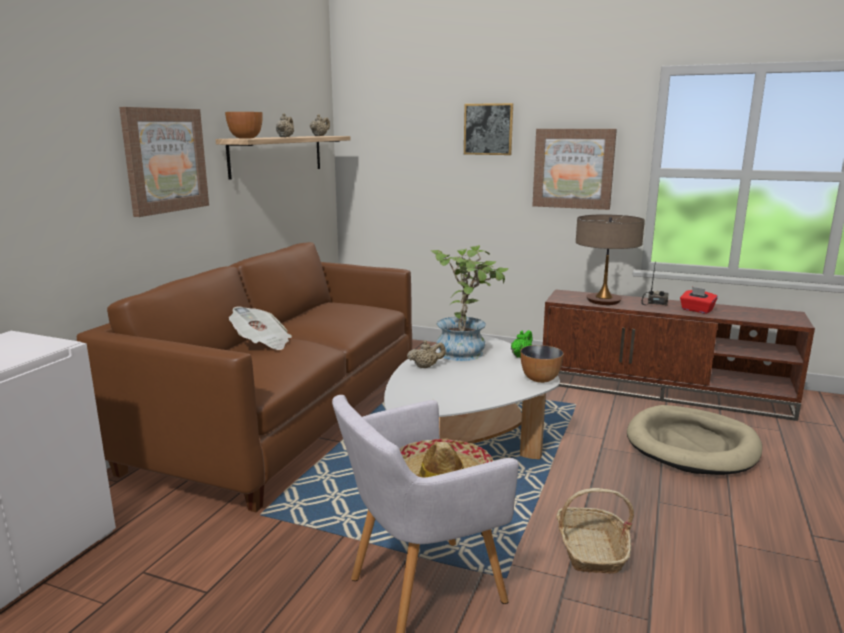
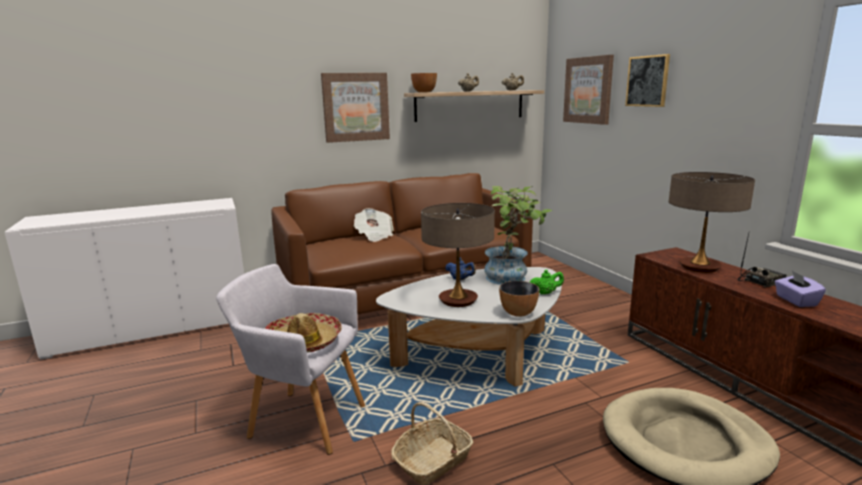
camera: 45 degrees right, 0 degrees up
(426, 366) = (460, 279): beige teapot -> blue teapot
(470, 386) = (458, 300): none -> table lamp
(573, 168) = (719, 121): picture -> picture (588, 90)
(696, 310) = (795, 301): red tissue box -> purple tissue box

